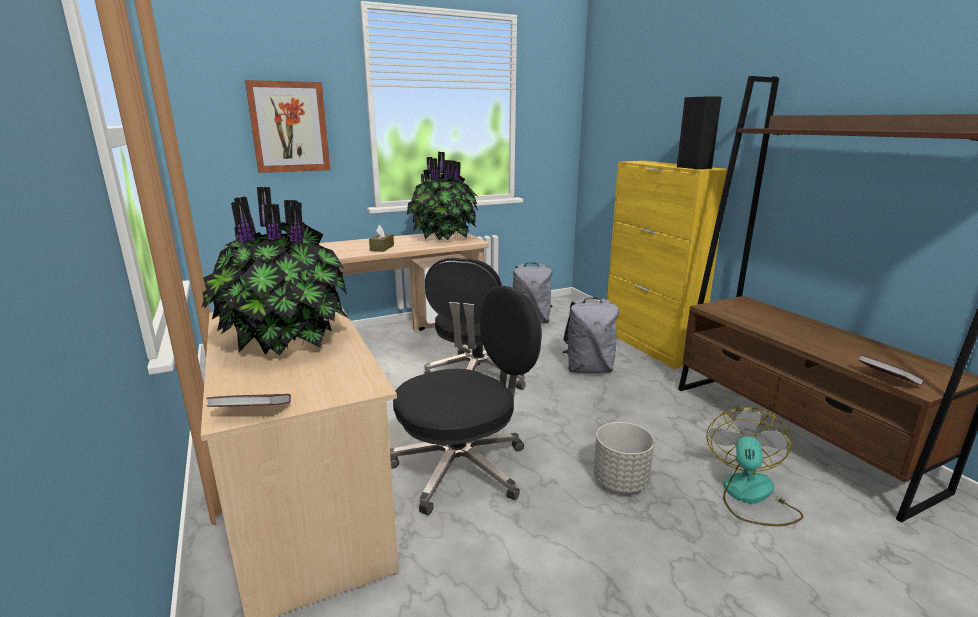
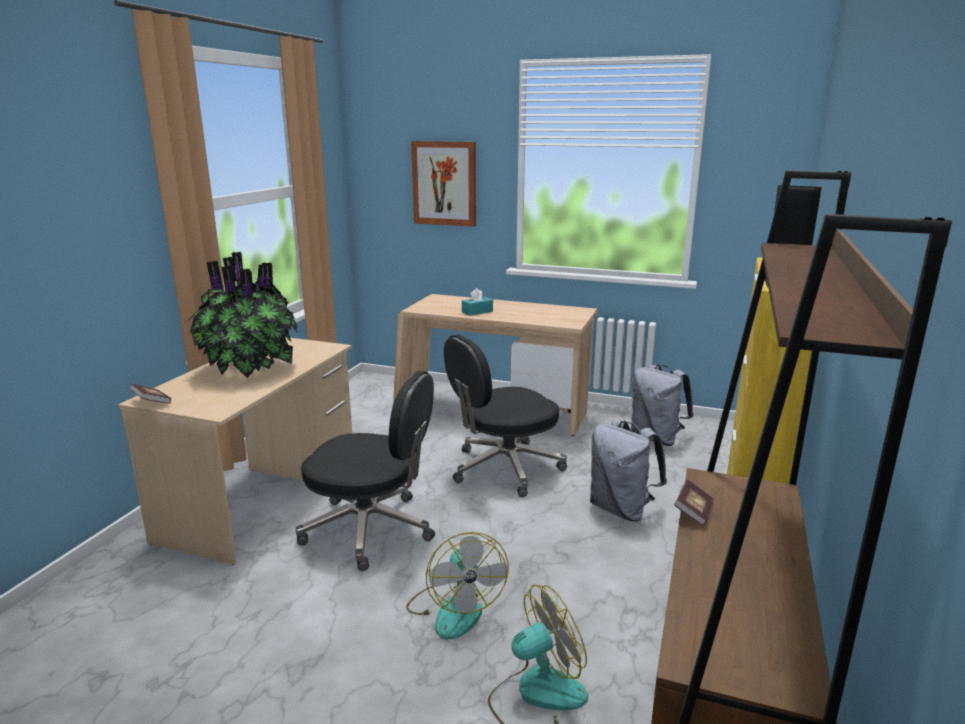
camera: 45 degrees right, 0 degrees up
(382, 248) = (477, 312): brown tissue box -> turquoise tissue box
(444, 238) = (552, 314): potted plant -> none
(620, 481) = (454, 609): grey planter -> fan
(887, 379) = (678, 635): book -> book (693, 512)

